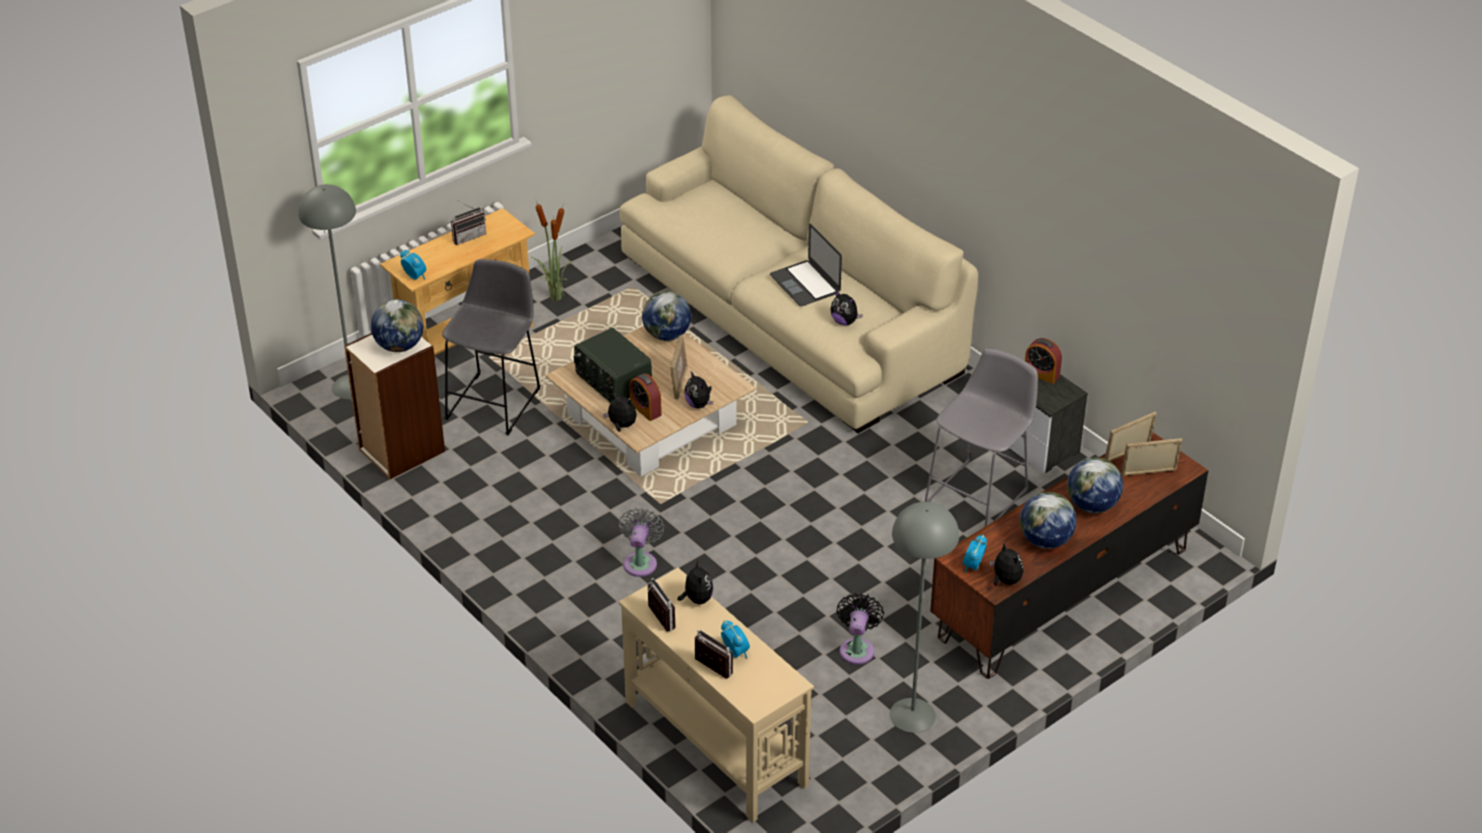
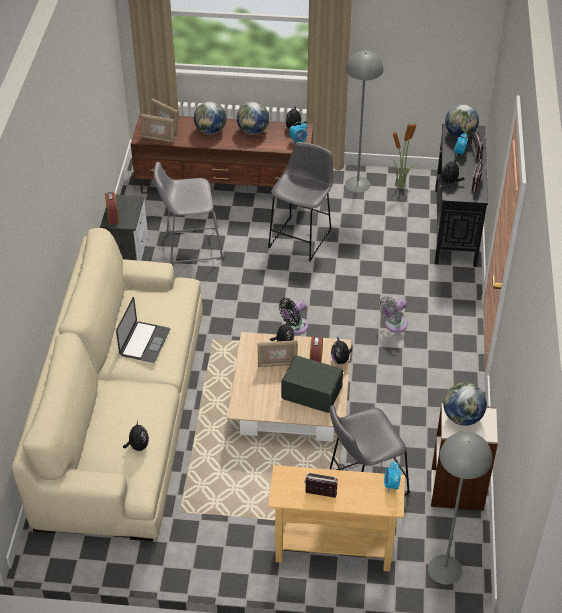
camera: 135 degrees left, 5 degrees up
(555, 297) = (238, 543): potted plant -> potted plant (401, 186)
(612, 381) = (312, 392): radio -> radio turned 75 degrees counterclockwise
(666, 335) = (243, 401): globe -> globe (460, 134)
(679, 383) = (277, 364): picture frame -> picture frame turned 150 degrees counterclockwise
(715, 742) = (454, 226): beige console table -> black console table
(844, 321) = (161, 304): plush toy -> plush toy (138, 446)
(857, 648) = (344, 221): black fan -> black fan (295, 327)
(878, 592) = (302, 237): none -> grey stool

